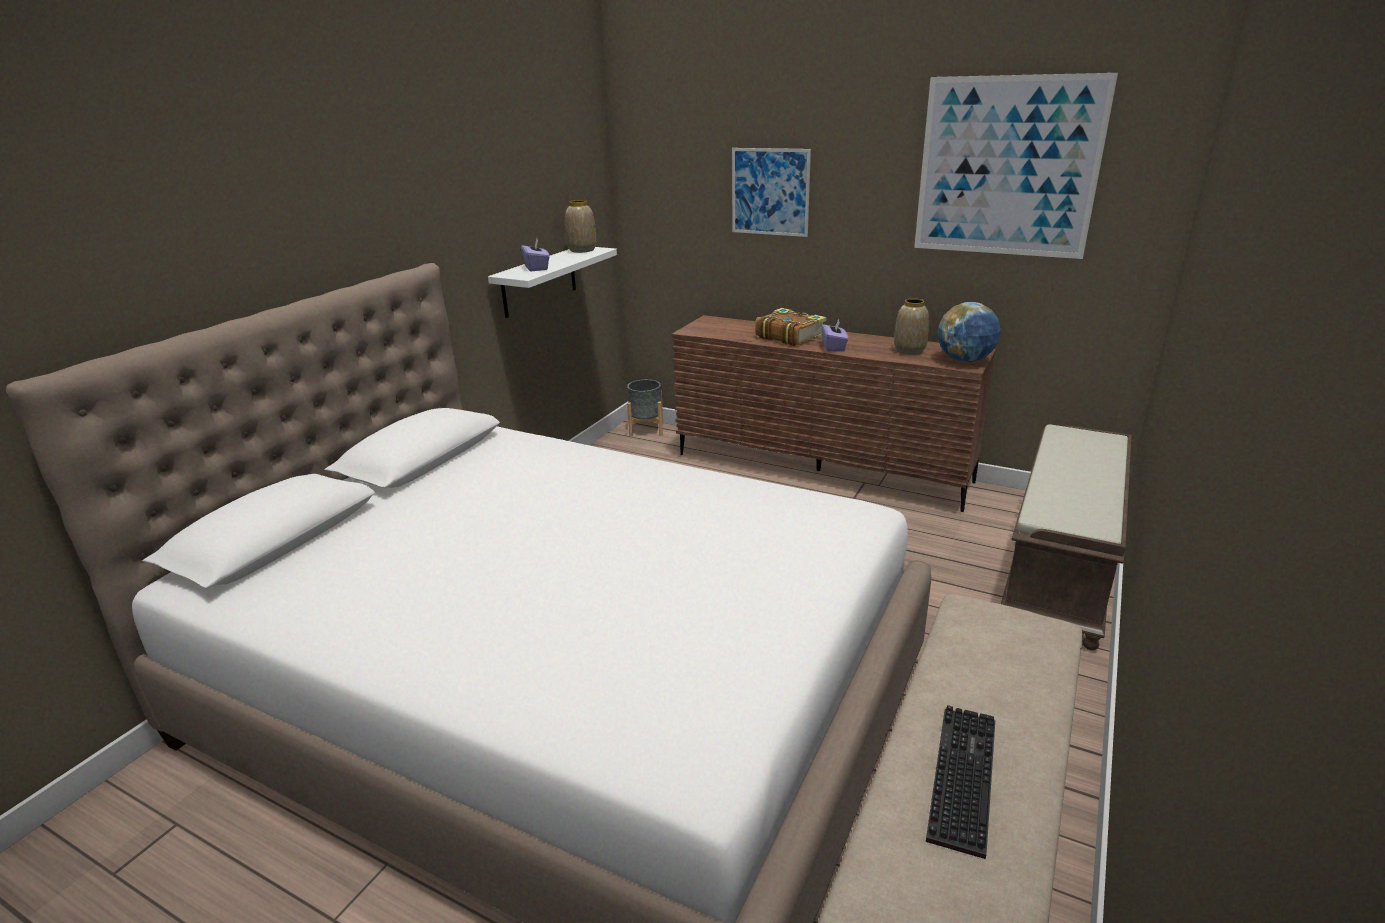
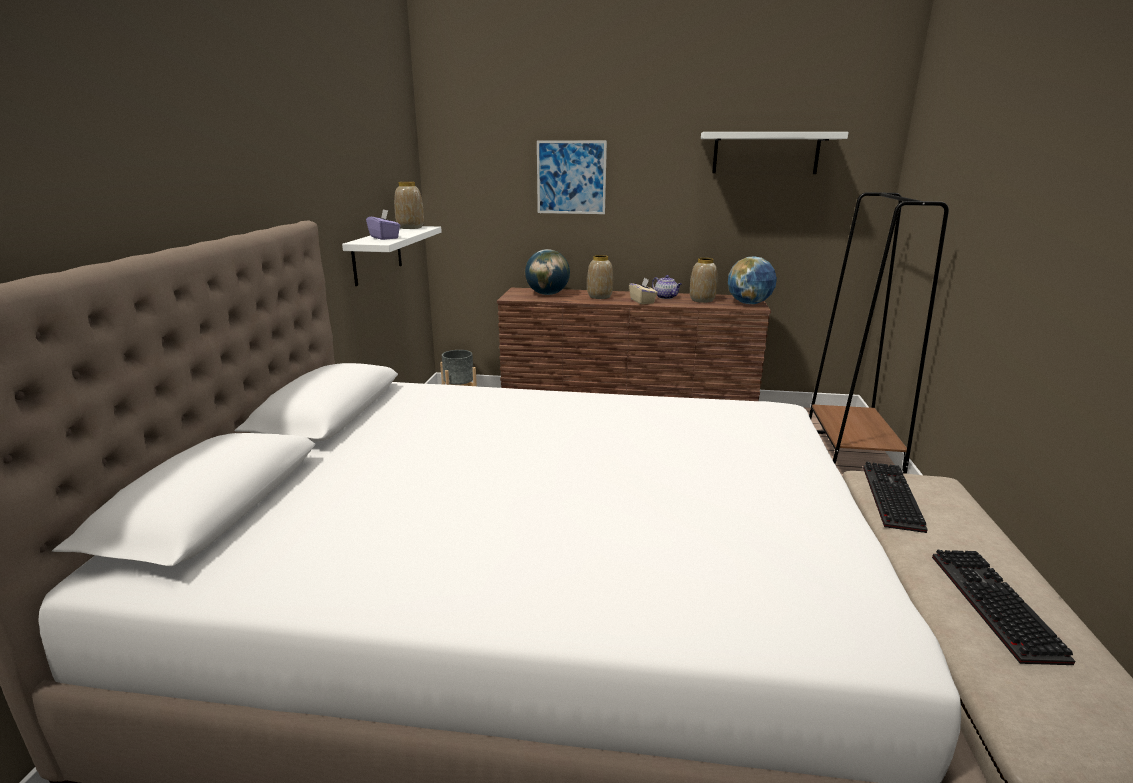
camera: 20 degrees left, 5 degrees down
(734, 328) = (547, 294): none -> globe
(789, 336) = (599, 297): book -> vase
(834, 347) = (642, 301): purple tissue box -> beige tissue box
(869, 343) = (666, 297): none -> teapot
(965, 633) = (888, 496): none -> keyboard
(1007, 168) = (765, 153): picture -> white shelf
(1061, 569) = (851, 456): brown bench -> clothes rack

